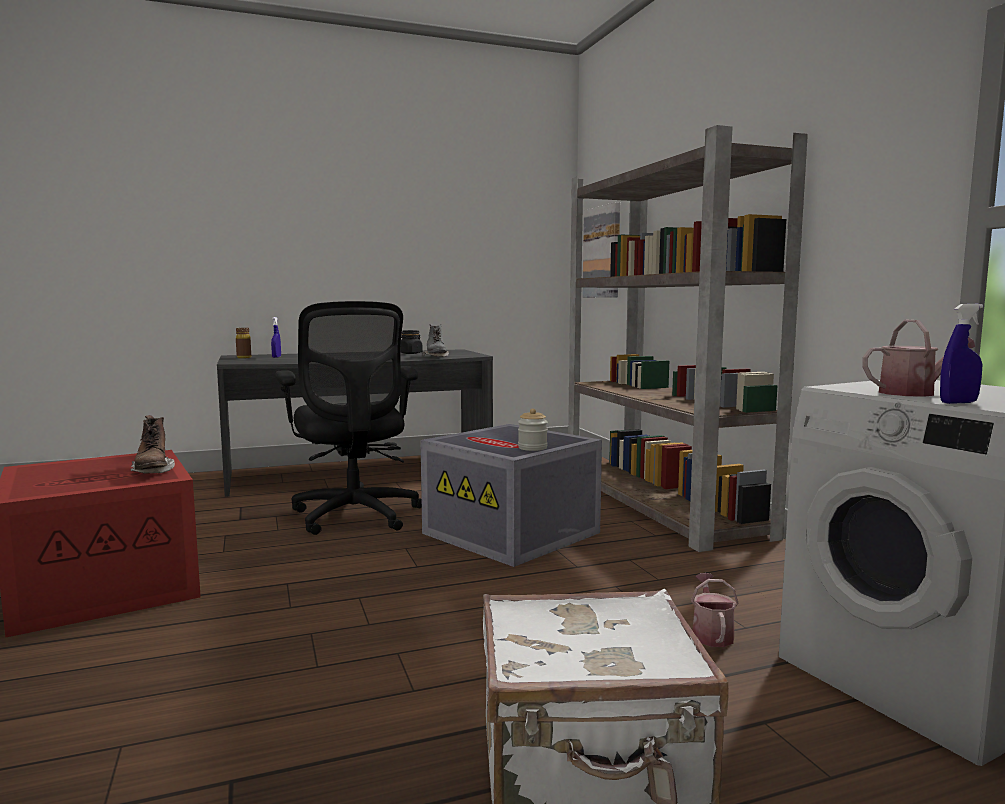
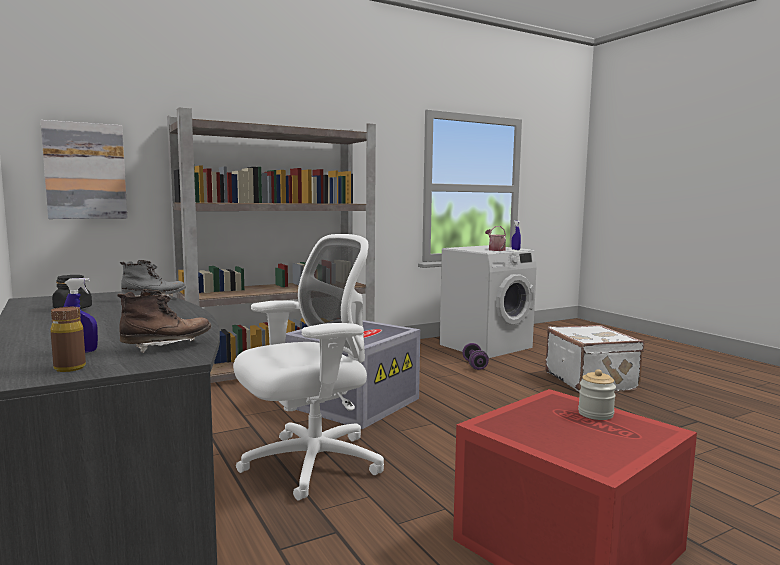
camera: 100 degrees left, 0 degrees up
(153, 471) = (546, 406): brown boot -> brown boot (167, 346)
(352, 513) = (306, 467): black office chair -> white office chair
(532, 448) = (381, 327): jar -> jar (595, 414)
(711, 633) = (474, 365): watering can -> purple dumbbell

